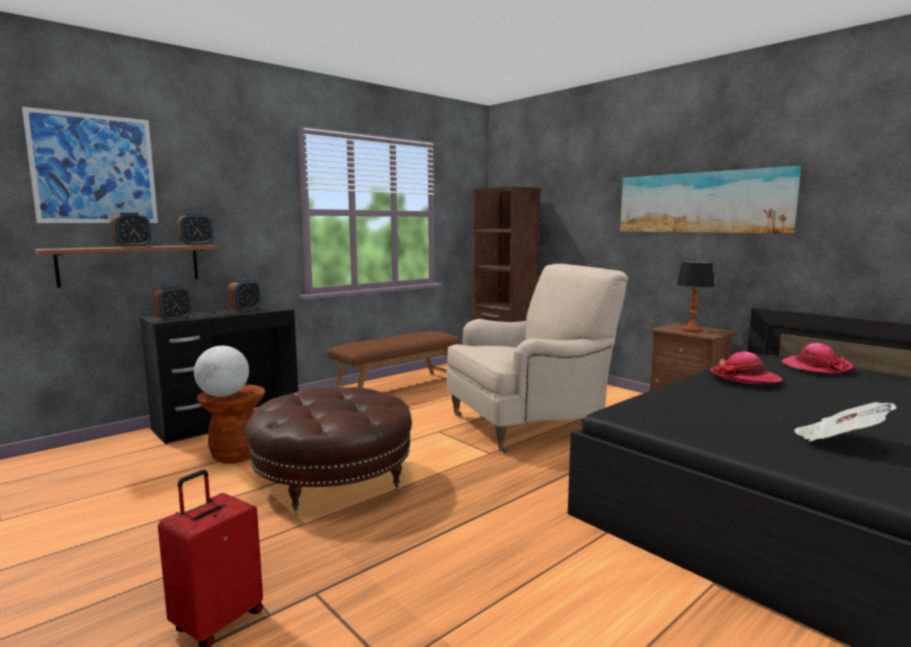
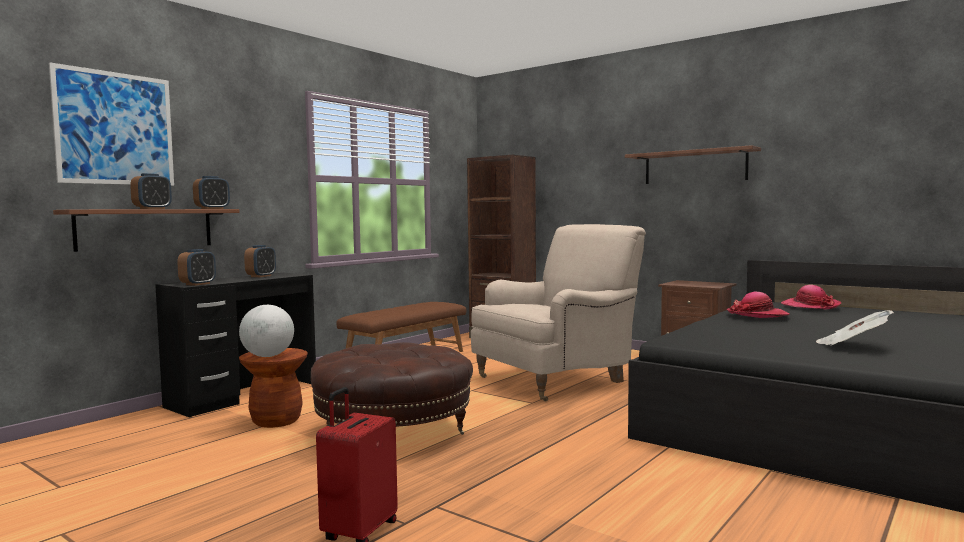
camera: 10 degrees left, 5 degrees down
(691, 330) = (696, 284): table lamp -> none
(701, 202) = (695, 167): picture -> brown shelf

